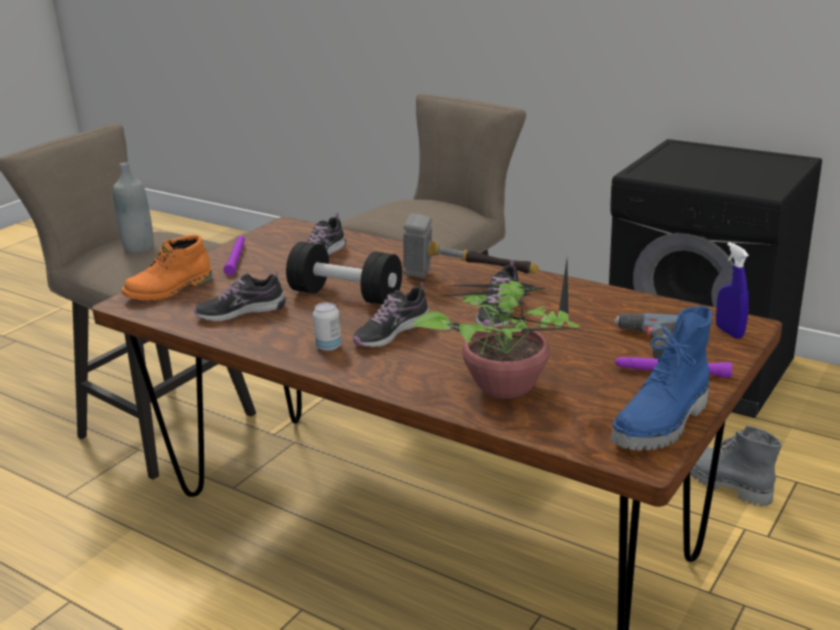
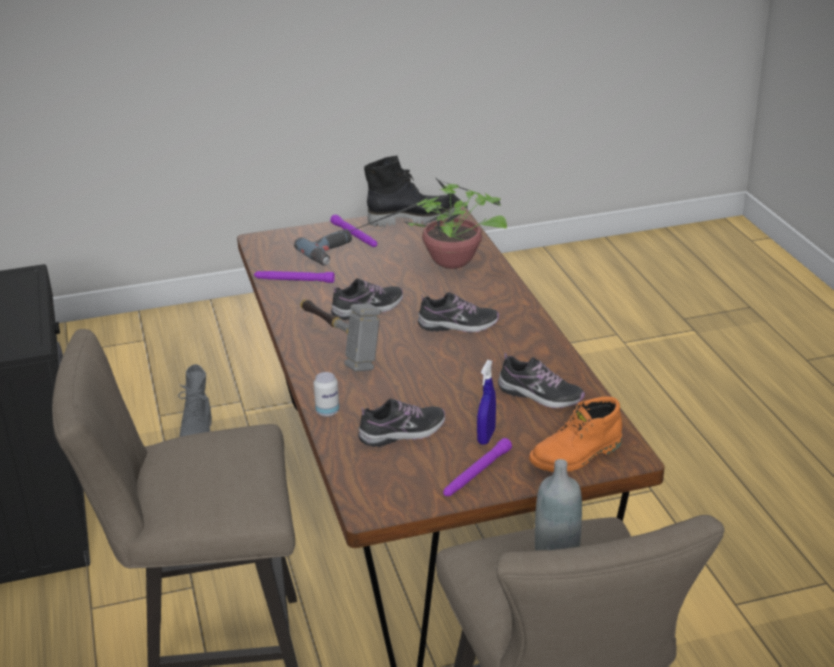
camera: 140 degrees left, 5 degrees up
(169, 289) = (577, 456): orange boot -> orange boot turned 150 degrees clockwise
(329, 347) = (512, 333): can -> can (327, 411)
(346, 296) = (442, 374): black dumbbell -> none
(617, 307) = (294, 280): none -> purple flashlight
(663, 425) = (412, 219): blue boot -> black boot
(729, 332) = (277, 241): blue spray bottle -> blue spray bottle (486, 437)

